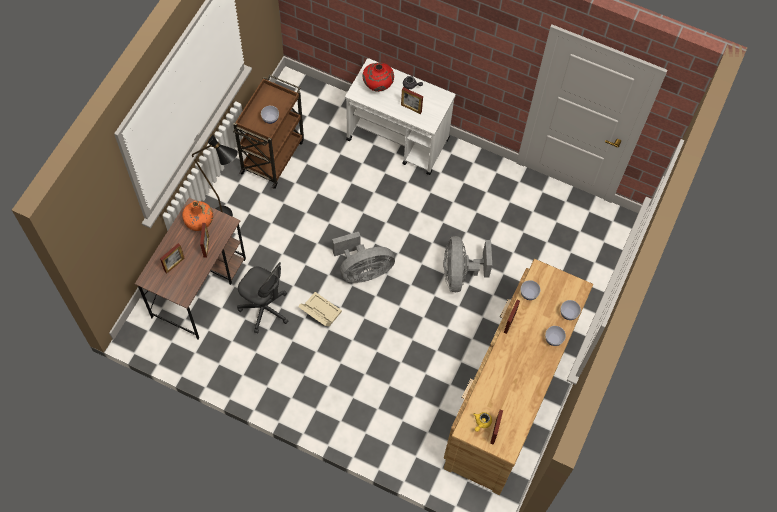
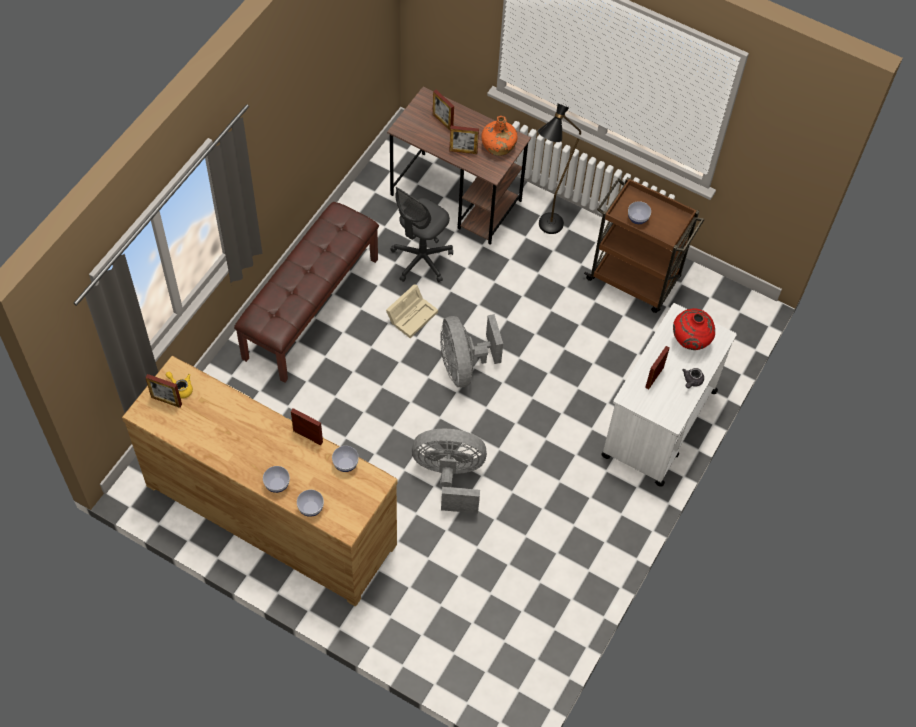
camera: 95 degrees right, 5 degrees down
(318, 390) = (310, 307): none -> brown bench

